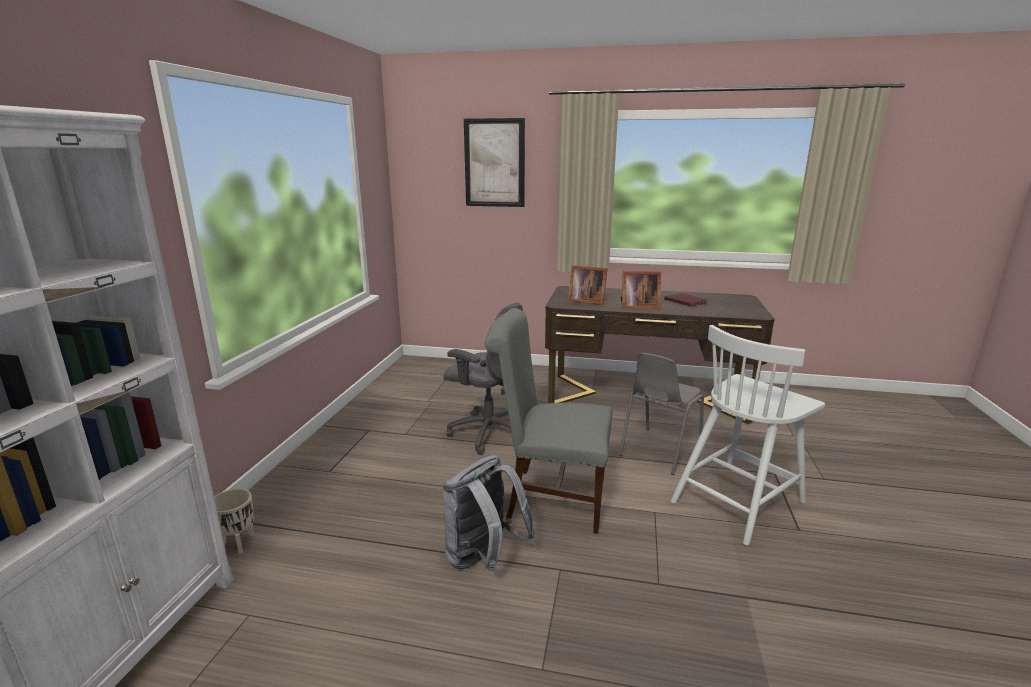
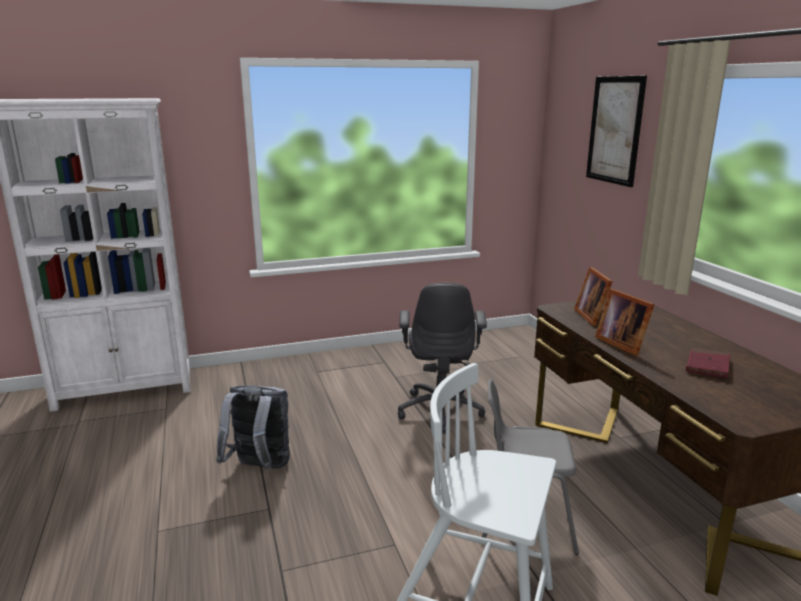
camera: 60 degrees right, 0 degrees up
(239, 543) = (222, 378): beige planter -> none
(549, 497) = (365, 474): grey chair -> none

